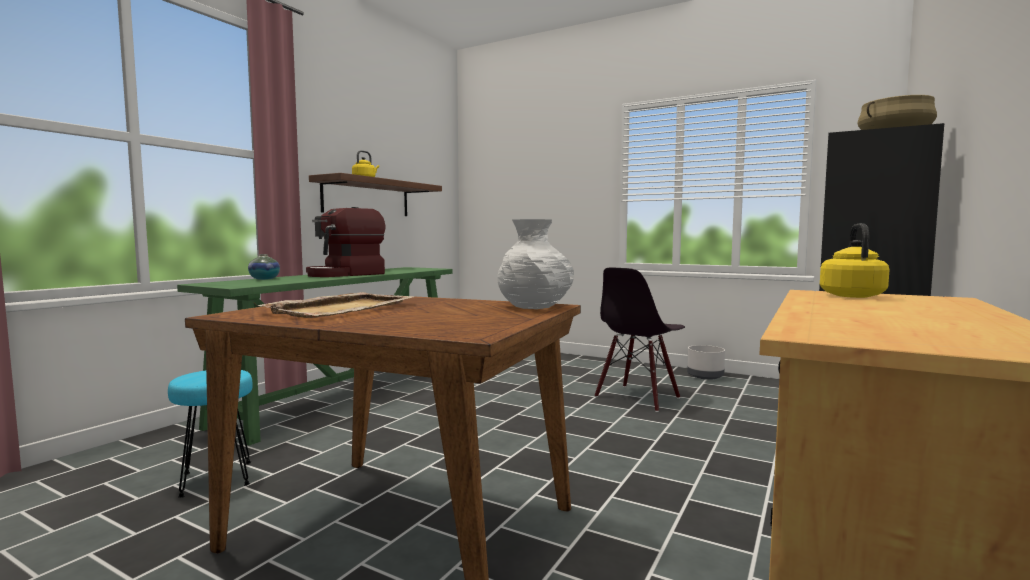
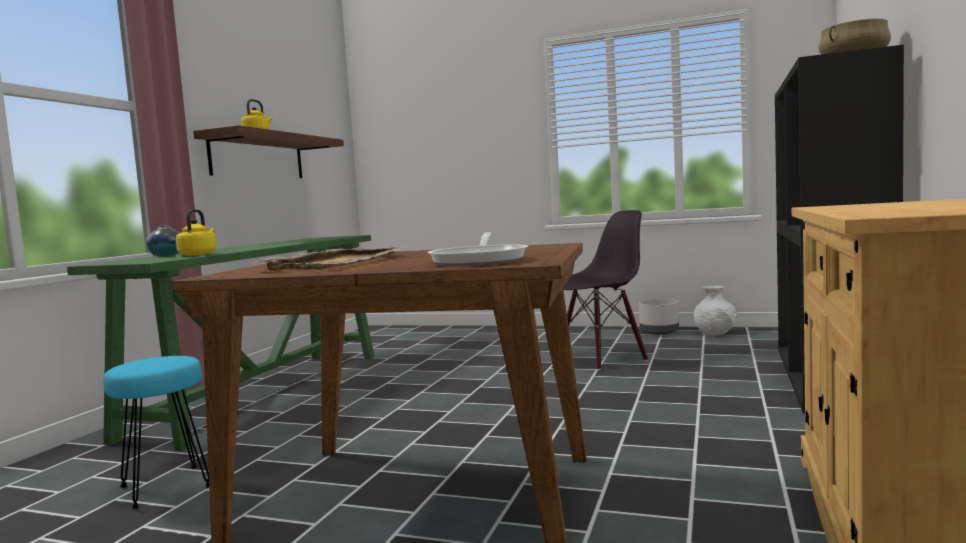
camera: 10 degrees left, 0 degrees up
(346, 274) = (257, 246): coffee machine -> none
(444, 324) = (480, 260): none -> frying pan
(535, 306) = (541, 246): white vase -> white vase (716, 333)
(638, 398) = (600, 358): black chair -> black chair turned 150 degrees counterclockwise
(851, 295) = (855, 205): yellow kettle -> yellow kettle (199, 254)

